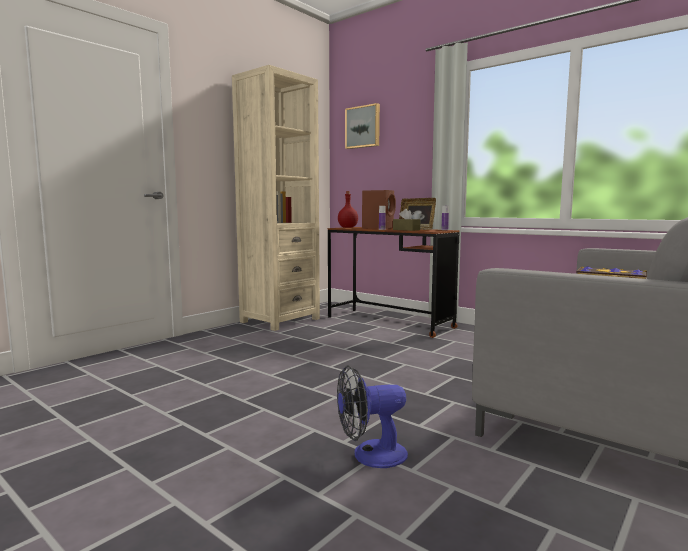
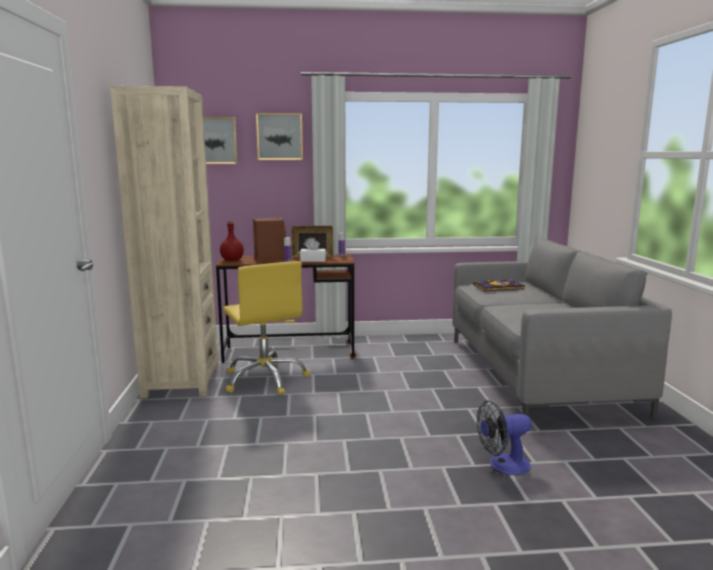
camera: 45 degrees left, 5 degrees up
(332, 332) = (265, 379): none -> yellow office chair
(370, 455) = (502, 465): fan -> fan turned 45 degrees clockwise
(406, 230) = (313, 260): brown tissue box -> white tissue box
(413, 116) = (280, 136): none -> picture

